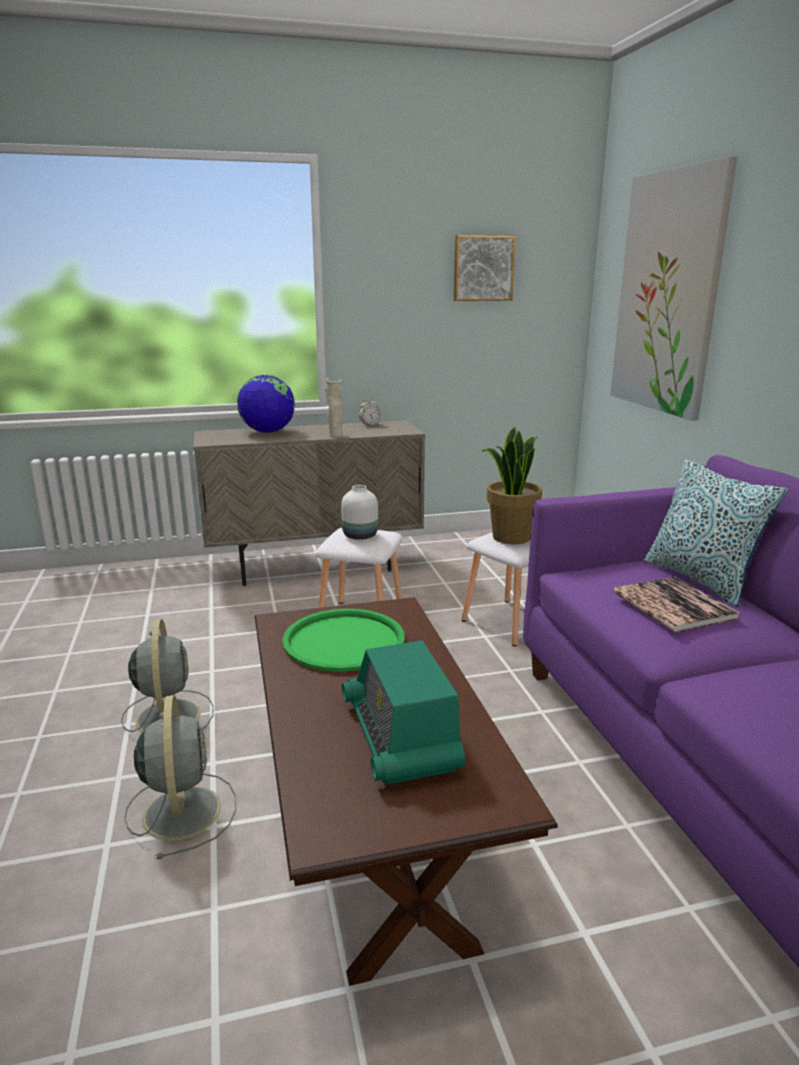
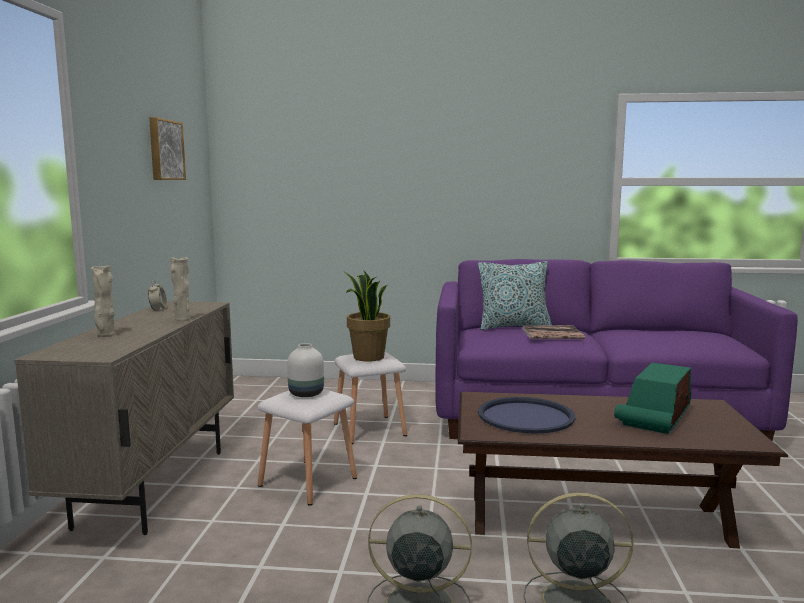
camera: 70 degrees left, 10 degrees down
(268, 432) = (106, 335): globe -> beige vase
(344, 641) = (525, 416): green tray -> blue tray
(400, 736) = (654, 416): radio -> radio turned 120 degrees clockwise
(667, 293) = (319, 172): picture -> none

